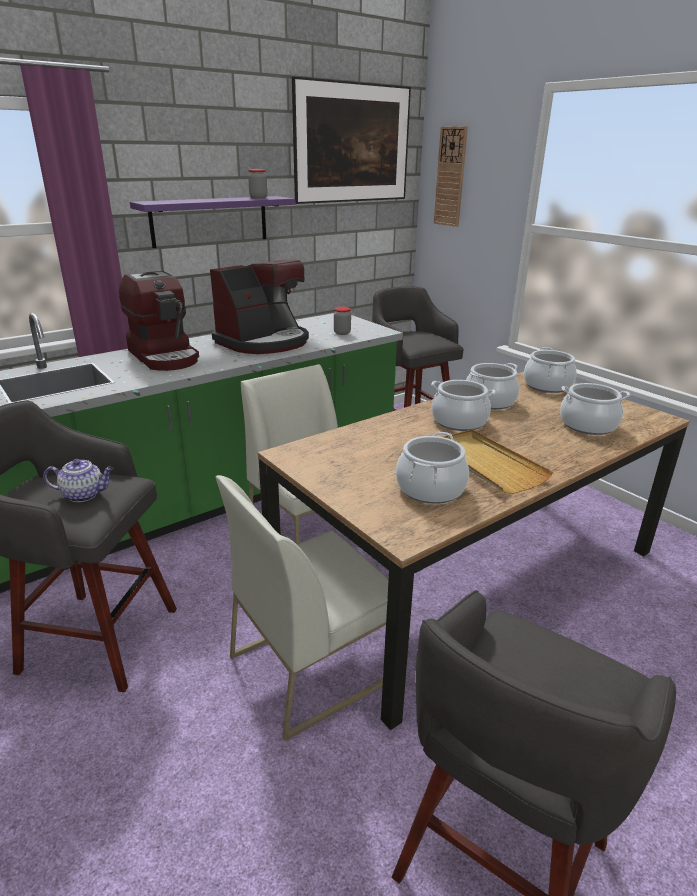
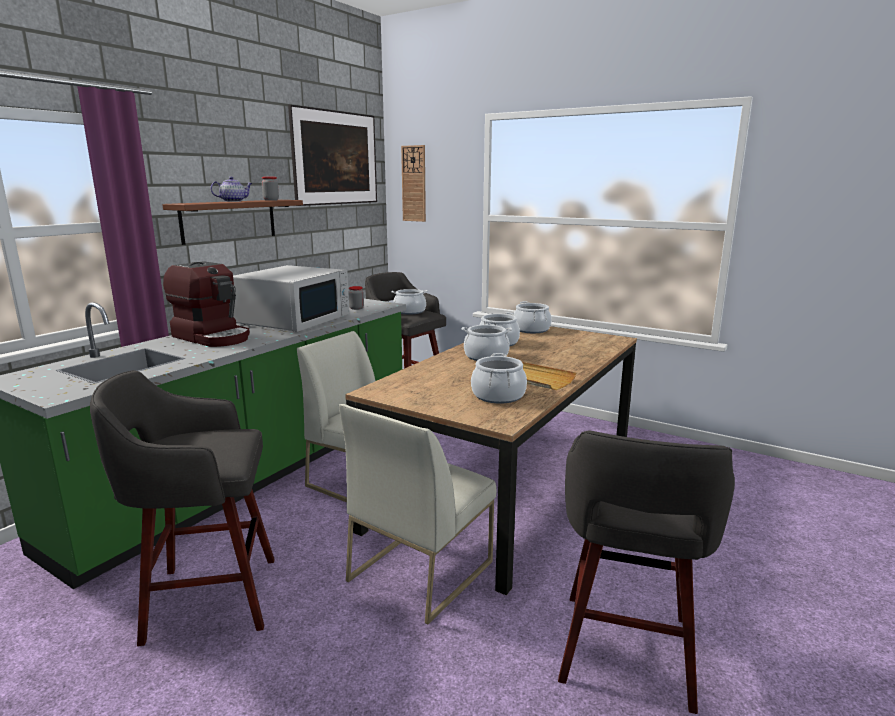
camera: 20 degrees left, 10 degrees down
(84, 494) = (211, 444): teapot -> teapot (234, 201)
(210, 221) = (229, 220): purple shelf -> brown shelf
(264, 342) = (295, 320): coffee machine -> white microwave
(587, 425) = (575, 348): cooking pot -> cooking pot (409, 311)

